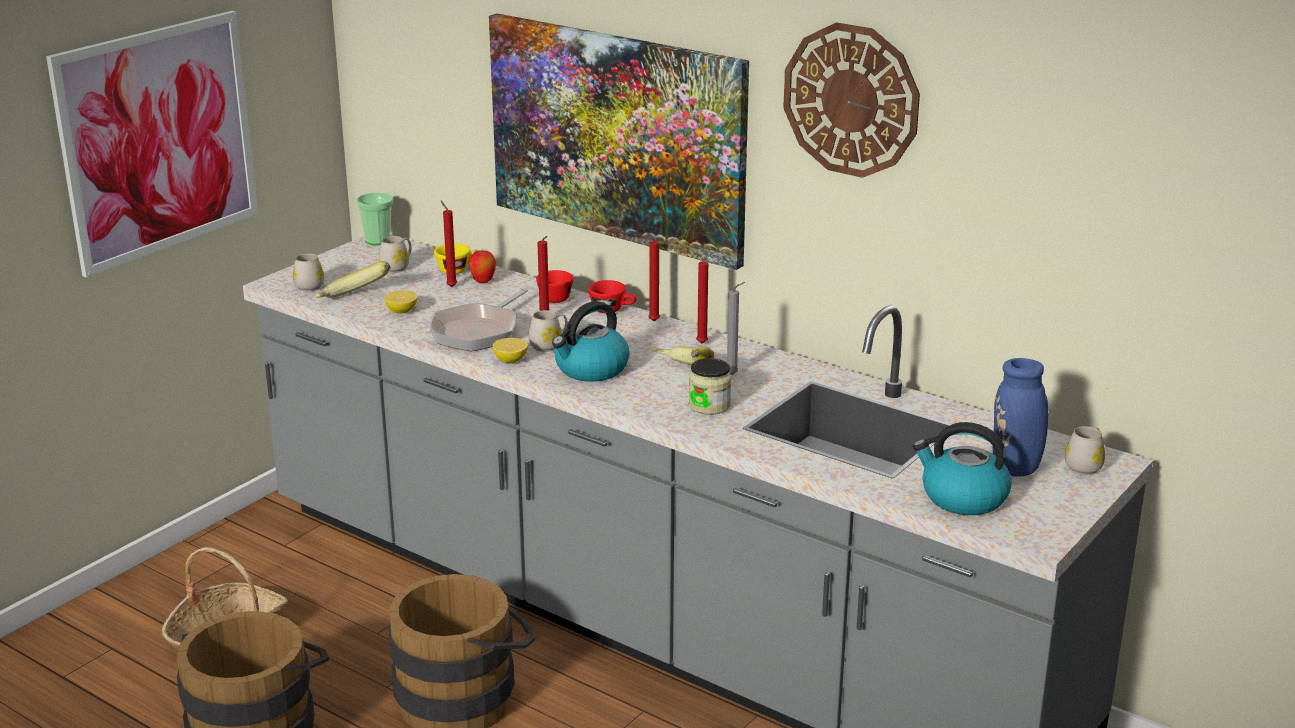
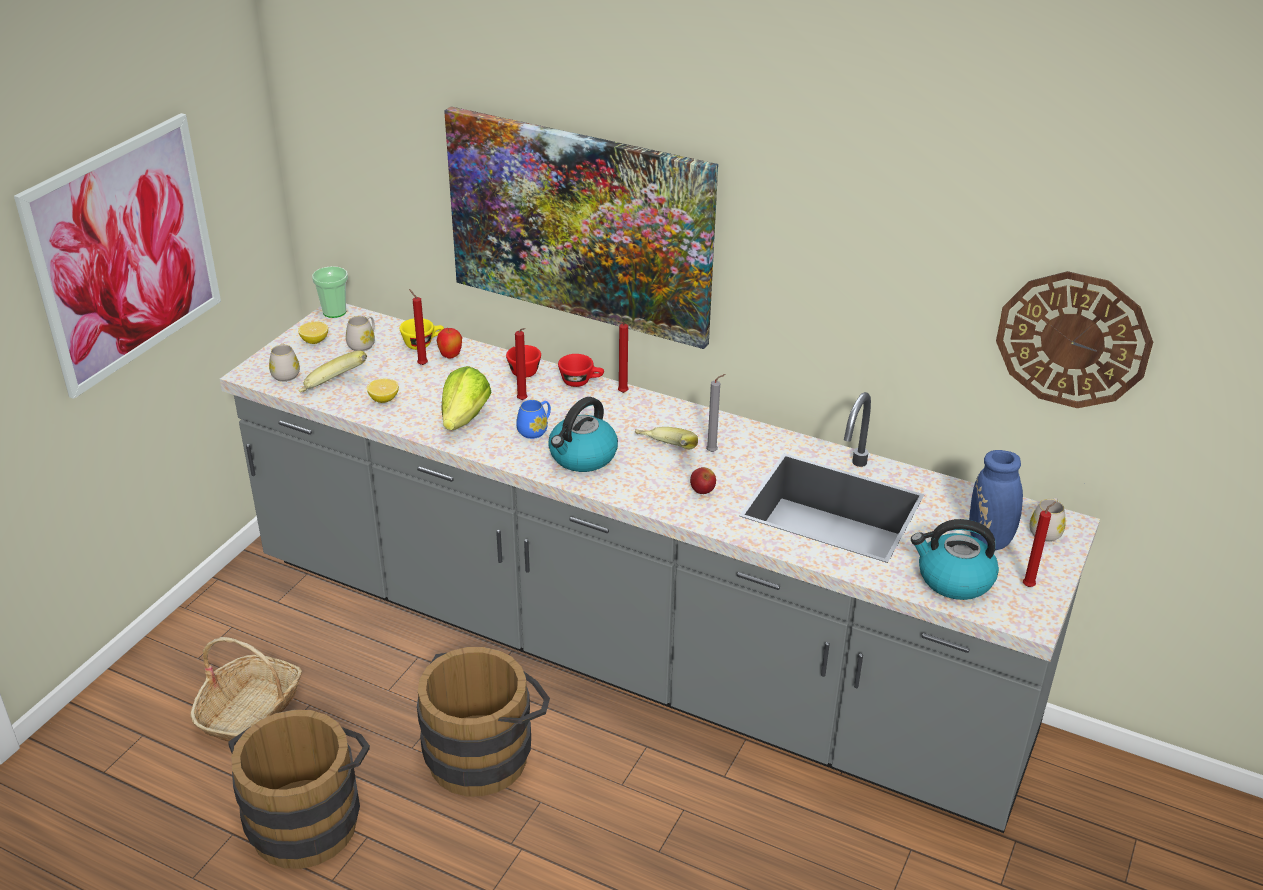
camera: 10 degrees left, 10 degrees up
(478, 331) = (464, 419): frying pan -> lettuce
(510, 360) = (505, 452): lemon -> lemon (314, 341)
(549, 345) = (535, 430): white mug -> blue mug
(704, 343) = (675, 415): red candle -> red candle (1030, 586)
(709, 405) = (702, 491): jar -> apple
(851, 100) = (822, 204): wall clock -> wall clock (1073, 339)

